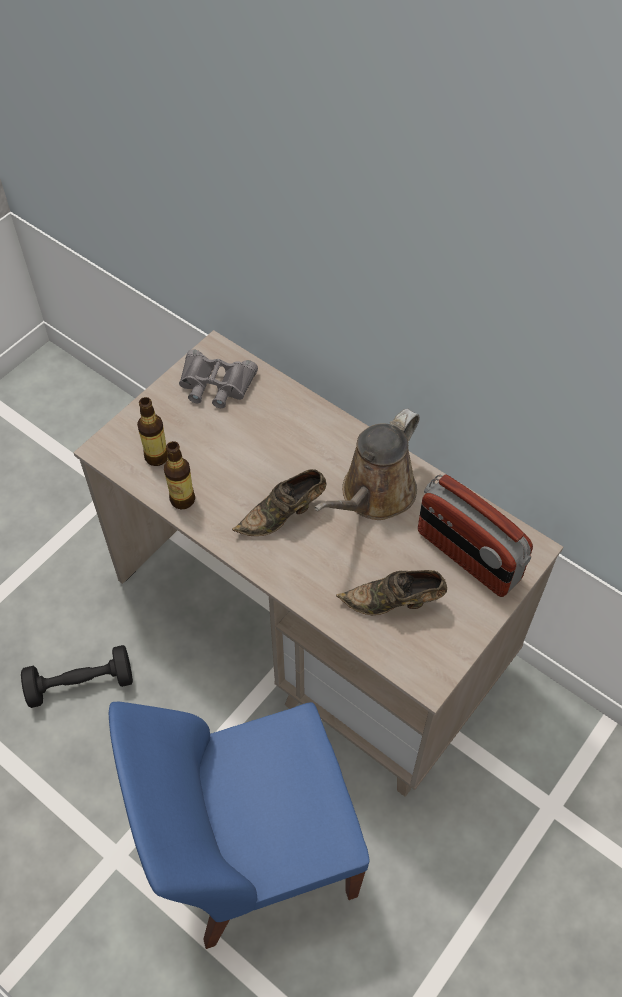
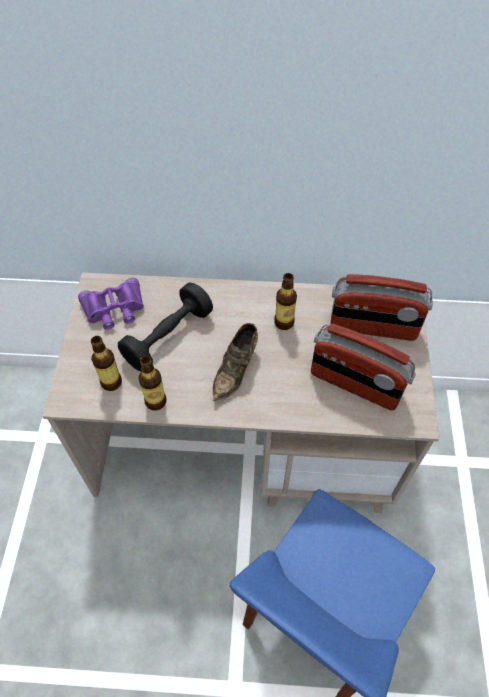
camera: 35 degrees left, 0 degrees up
(81, 684) = (119, 586): black dumbbell -> black dumbbell (168, 337)
(215, 385) = (114, 308): grey binoculars -> purple binoculars
(374, 495) = (284, 322): brown watering can -> bottle
(394, 603) = (355, 384): brown shoe -> radio

